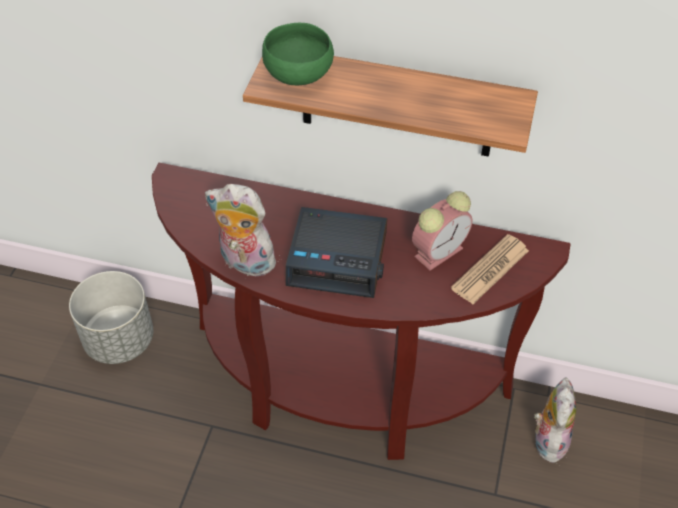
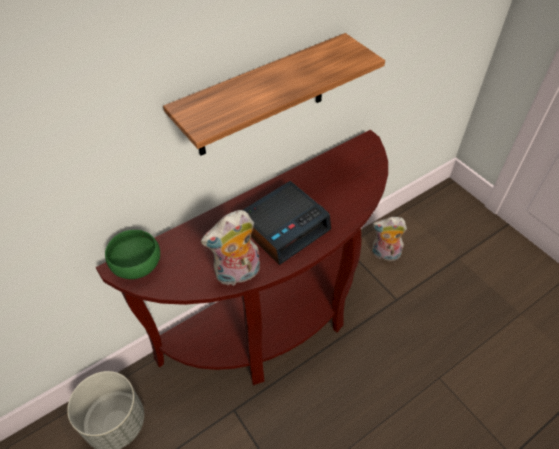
camera: 50 degrees left, 0 degrees up
(299, 74) = (212, 107): green bowl -> green bowl (137, 264)
(439, 251) = (324, 180): alarm clock -> none
(490, 269) = (358, 169): newspaper -> none
(548, 439) = (384, 255): plush toy -> plush toy turned 45 degrees counterclockwise

